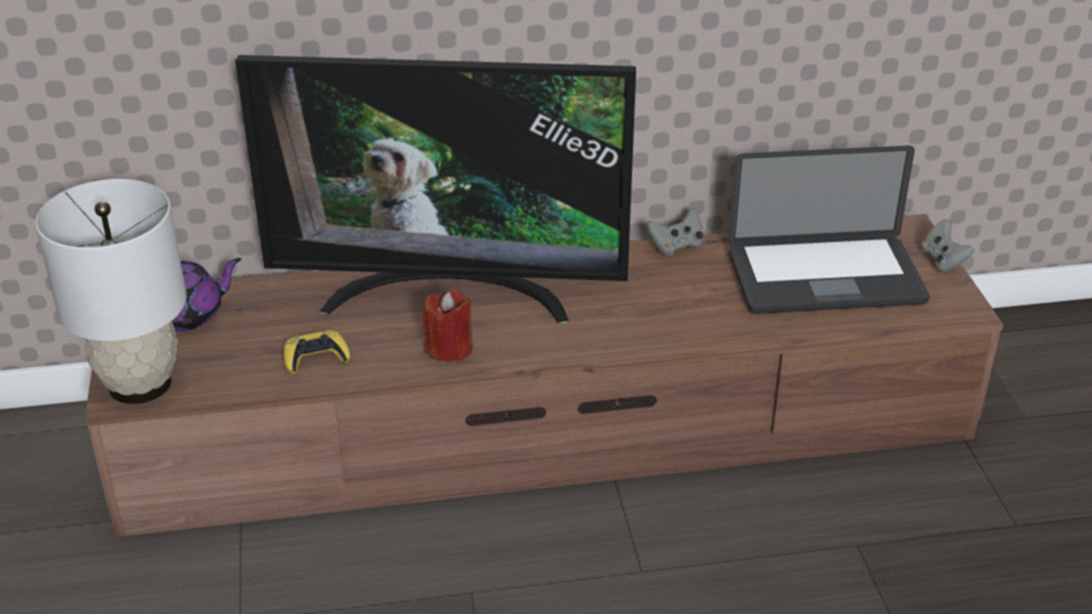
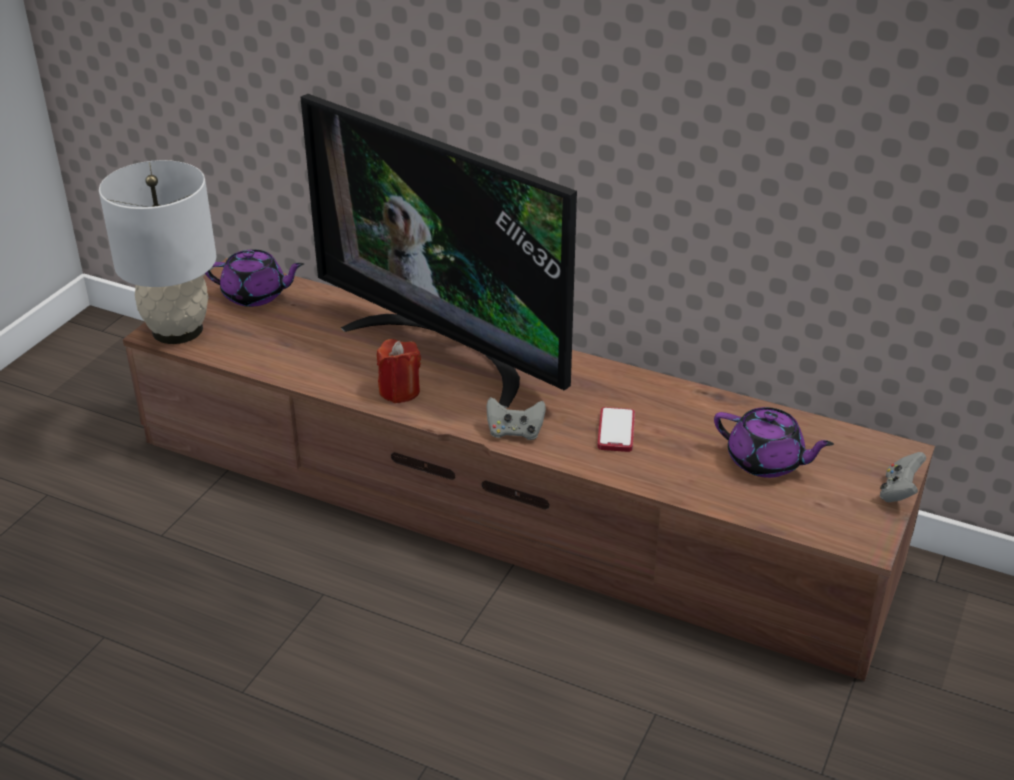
camera: 35 degrees right, 0 degrees up
(316, 358) = (303, 359): yellow game controller -> none
(676, 246) = (666, 384): grey game controller -> grey game controller (515, 432)
(682, 303) = (616, 431): none -> phone
(825, 278) = (766, 462): laptop -> purple teapot

